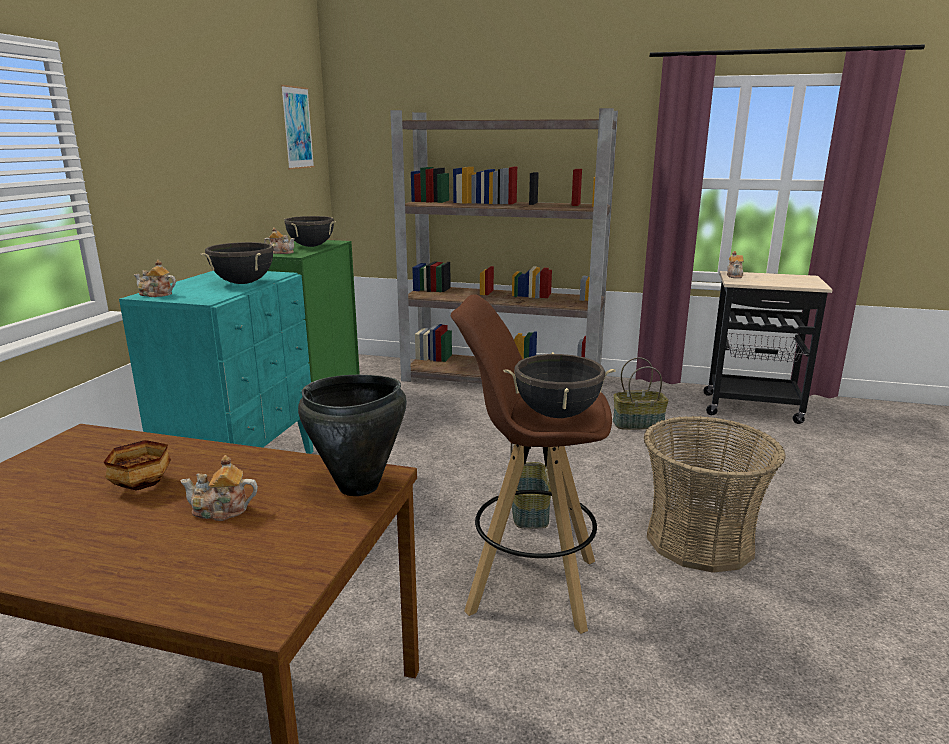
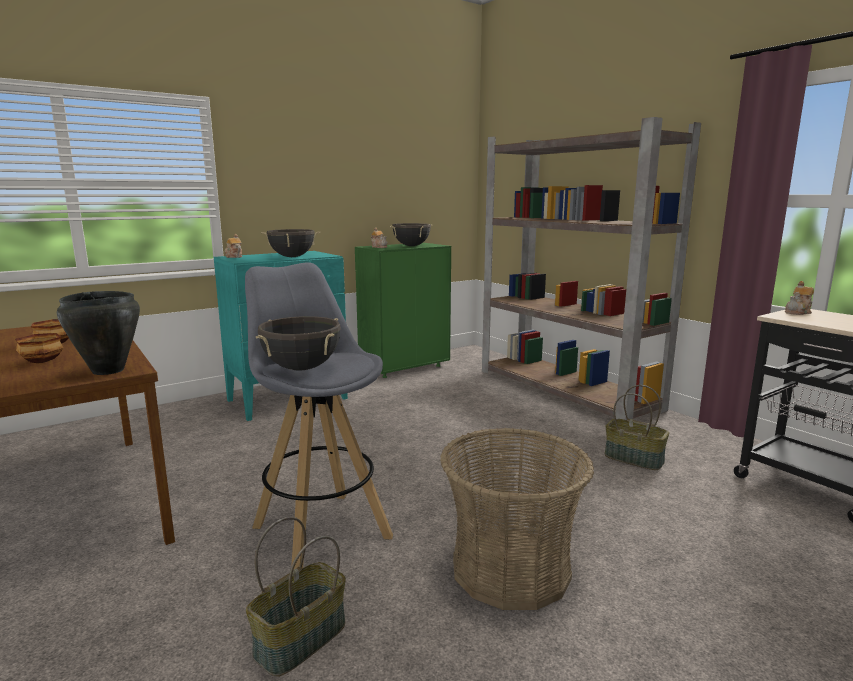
camera: 40 degrees right, 5 degrees down
(221, 510) = (40, 361): teapot -> bowl
(297, 128) = (440, 157): picture -> none
(528, 584) = (321, 529): brown stool -> grey stool
(530, 511) = (411, 486): basket -> basket (301, 640)

